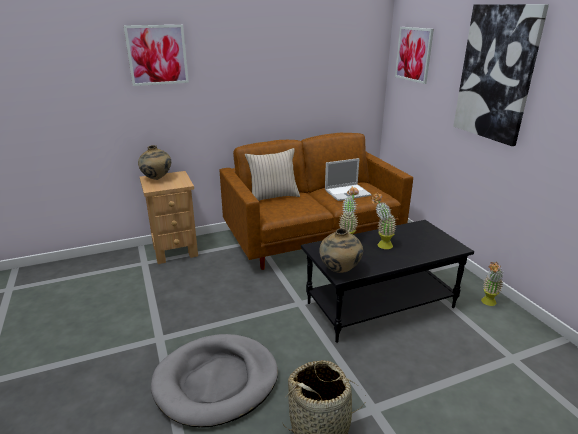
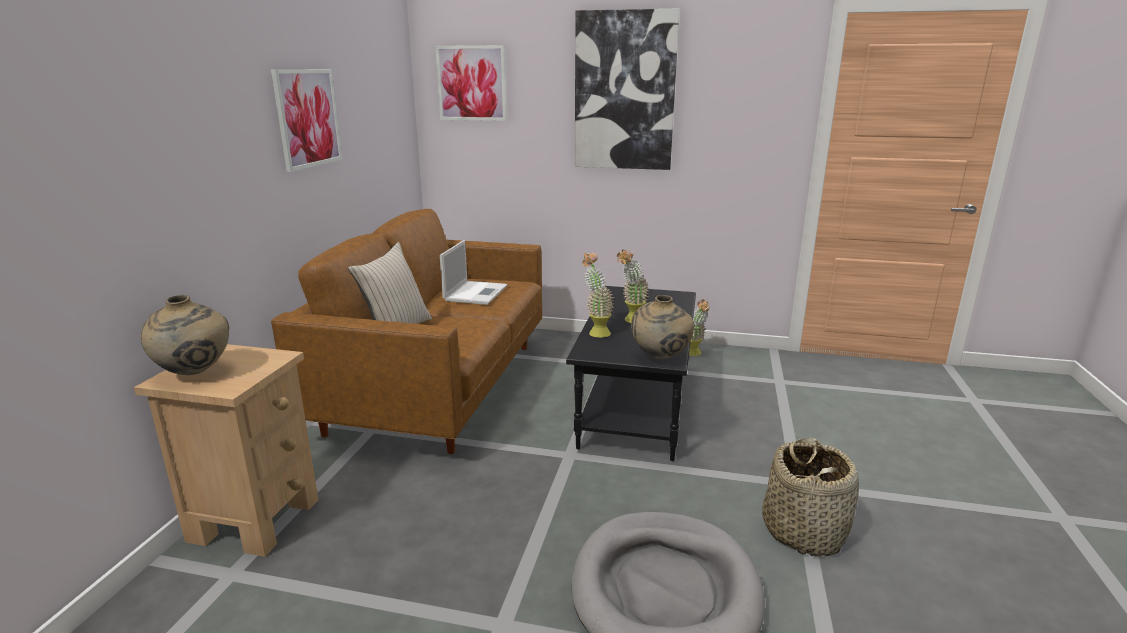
camera: 55 degrees left, 5 degrees down
(157, 55) = (130, 84): picture -> picture (307, 118)

